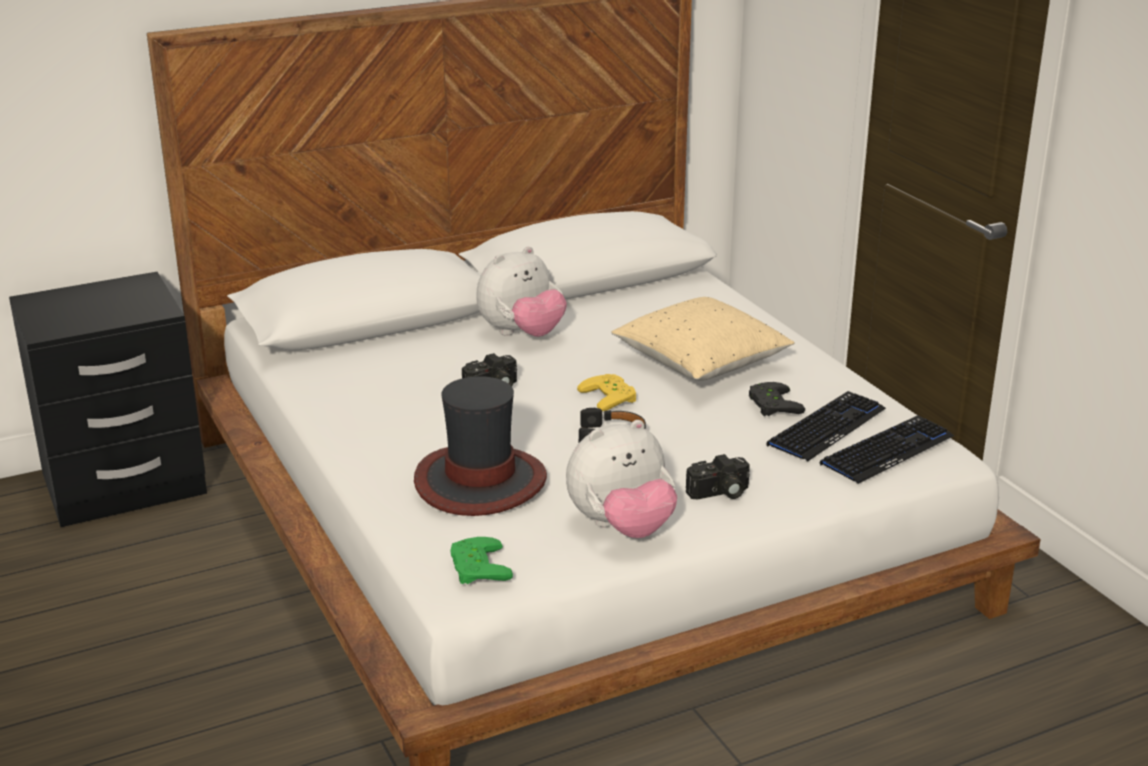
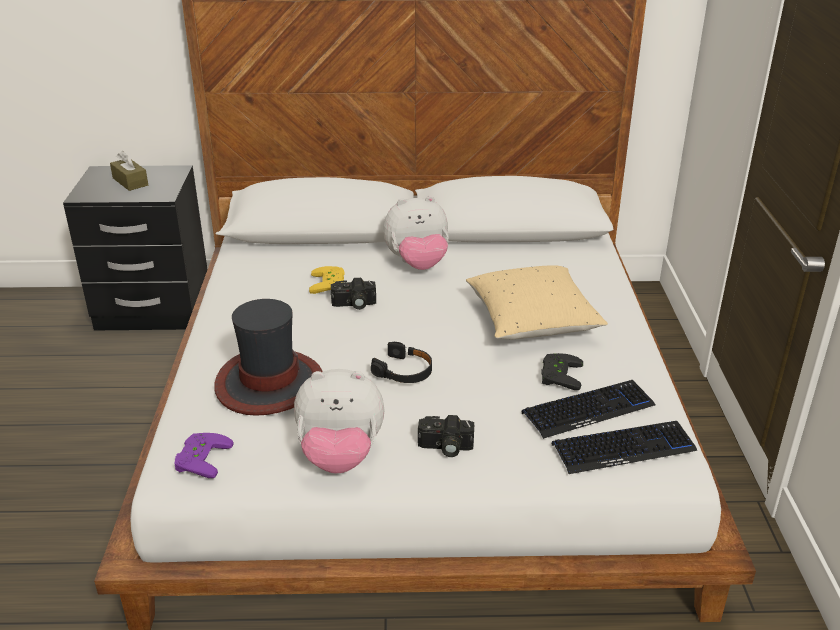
camera: 25 degrees right, 5 degrees up
(94, 304) = (130, 182): none -> brown tissue box
(475, 566) = (200, 458): green game controller -> purple game controller
(611, 396) = (435, 334): yellow game controller -> yellow game controller (330, 284)

